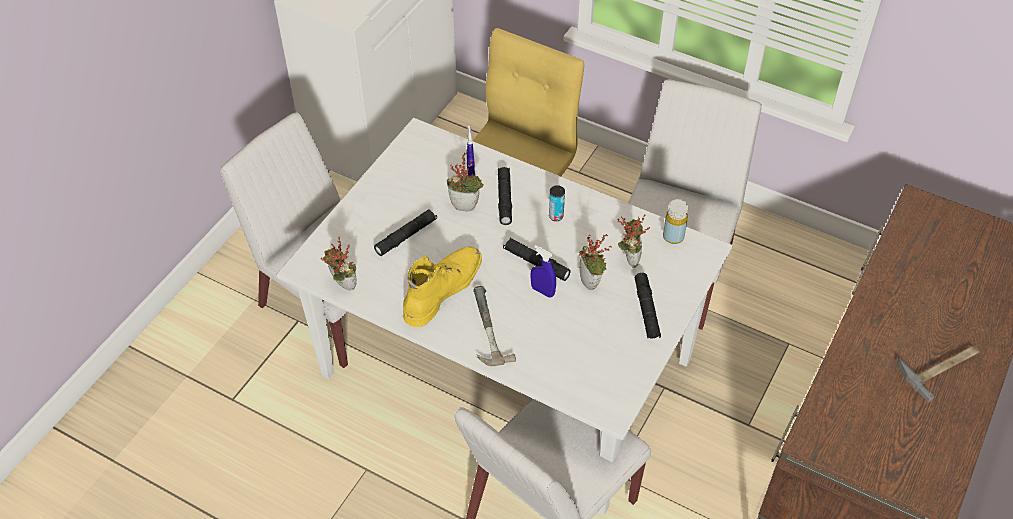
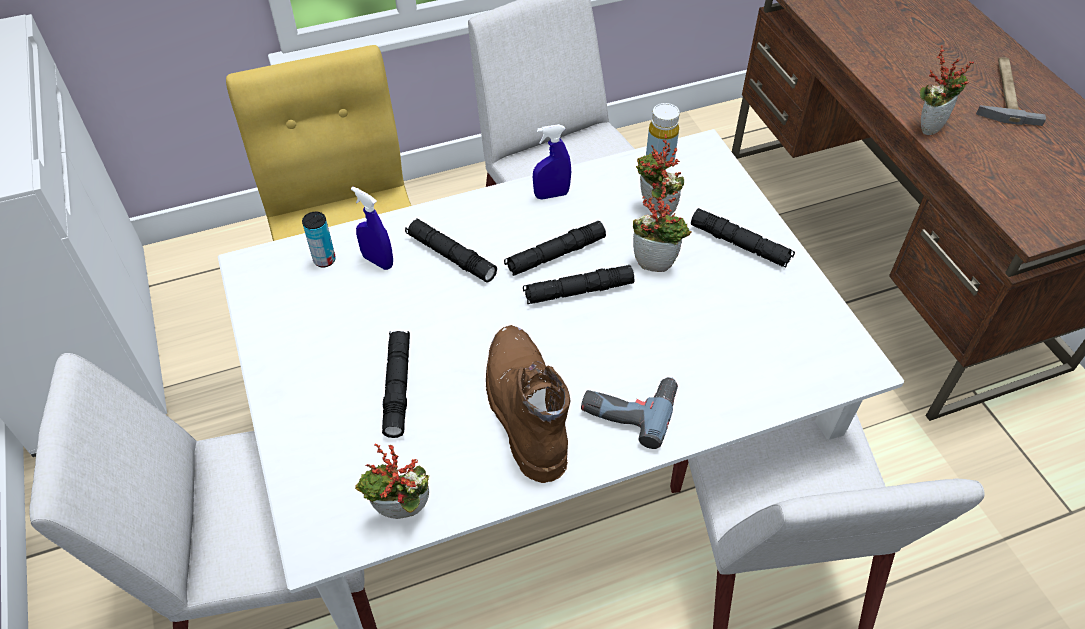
camera: 50 degrees left, 0 degrees up
(442, 289) = (523, 407): yellow boot -> brown boot
(466, 205) = (418, 296): potted plant -> potted plant (929, 125)
(483, 329) = (629, 406): hammer -> power drill
(542, 291) = (626, 312): blue spray bottle -> blue spray bottle (551, 195)
(551, 238) = (555, 255): none -> black flashlight
(556, 216) = (528, 230): can -> can (324, 260)

